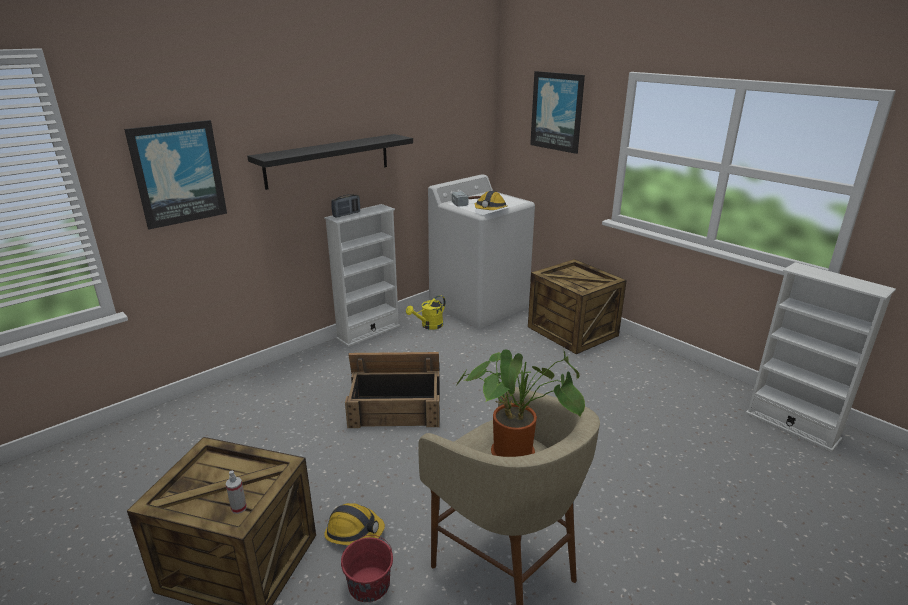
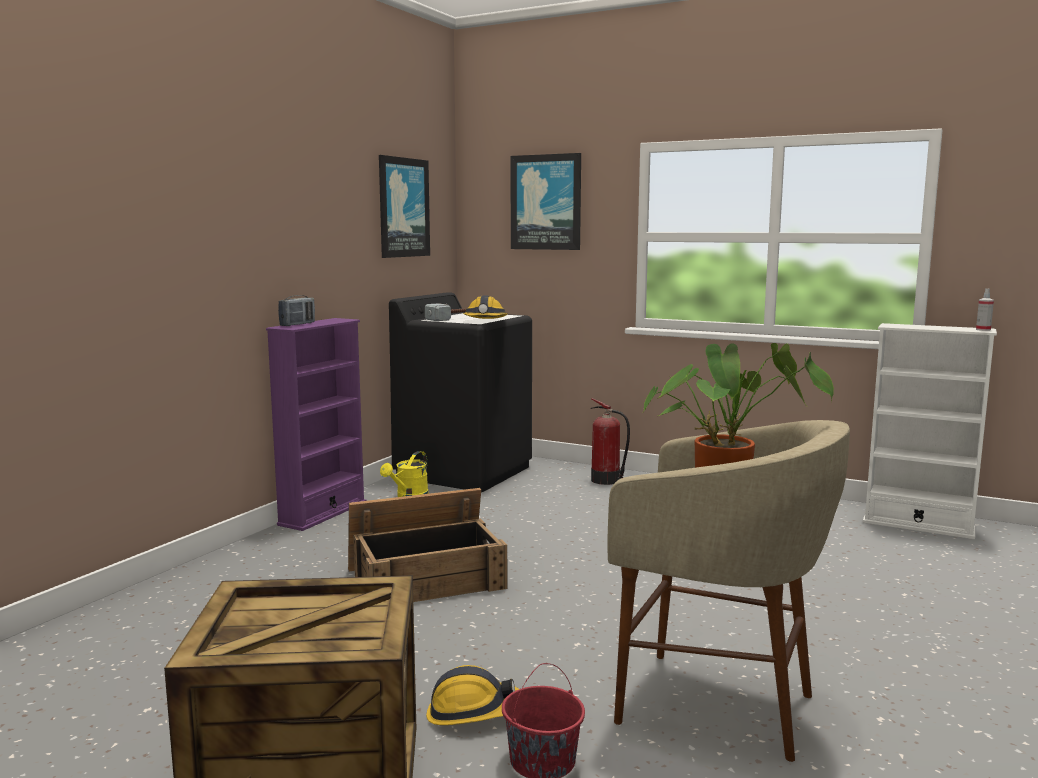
camera: 20 degrees left, 15 degrees down
(178, 173) = (78, 232): picture -> picture (403, 207)
(239, 508) = (355, 639): spray bottle -> spray bottle (983, 330)
(328, 160) = (272, 245): black shelf -> none
(368, 332) = (323, 513): white bookcase -> purple bookcase
(479, 305) = (464, 472): white washing machine -> black washing machine
(573, 331) = (607, 480): crate -> fire extinguisher

